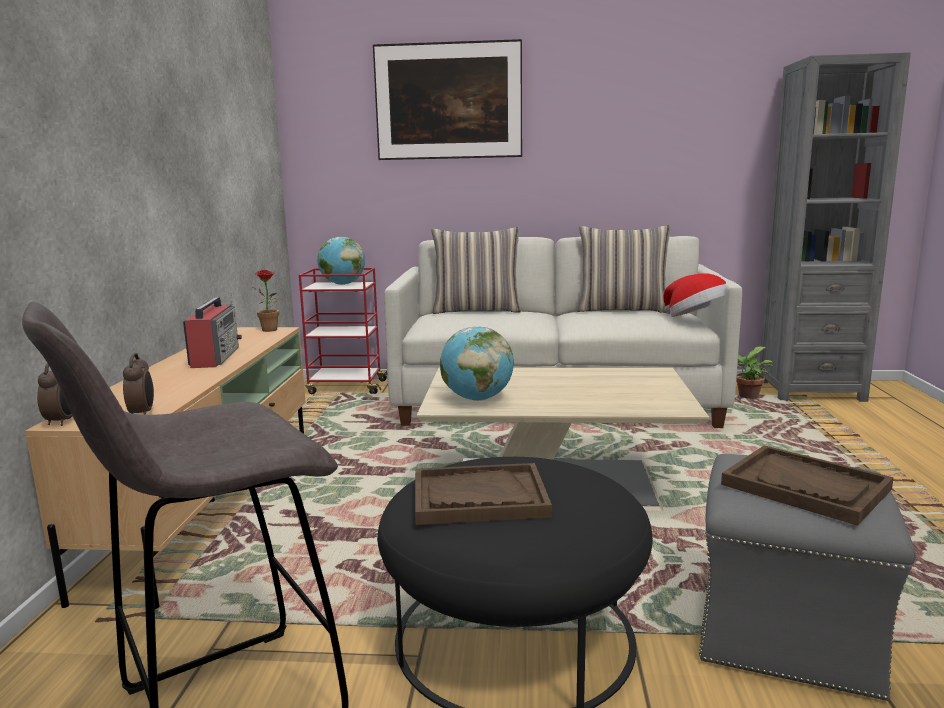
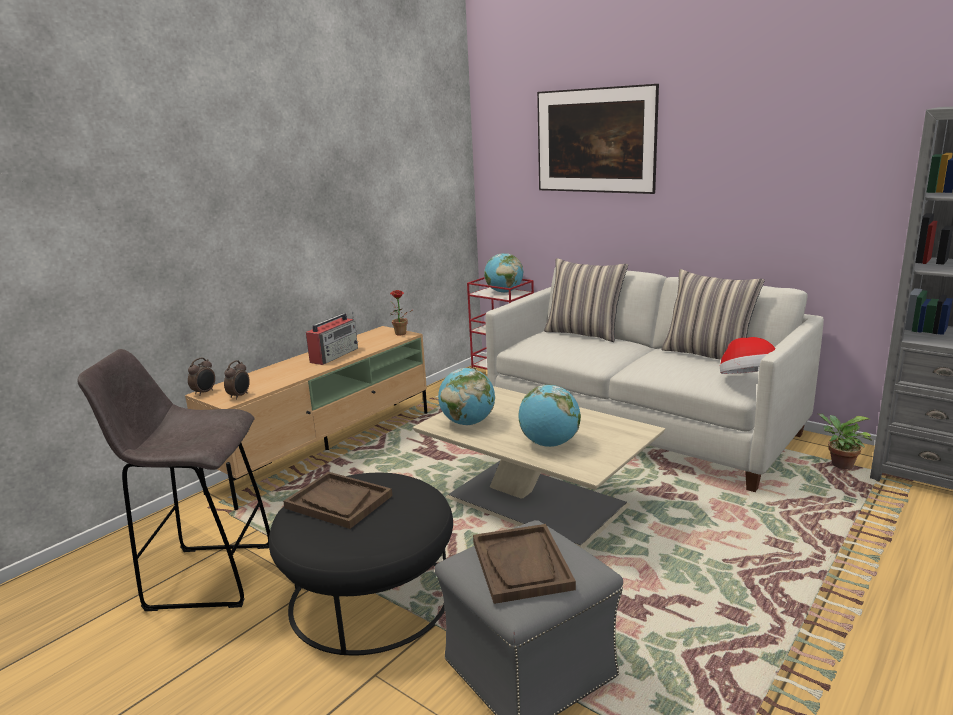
camera: 35 degrees right, 5 degrees up
(599, 397) = (549, 444): none -> globe

